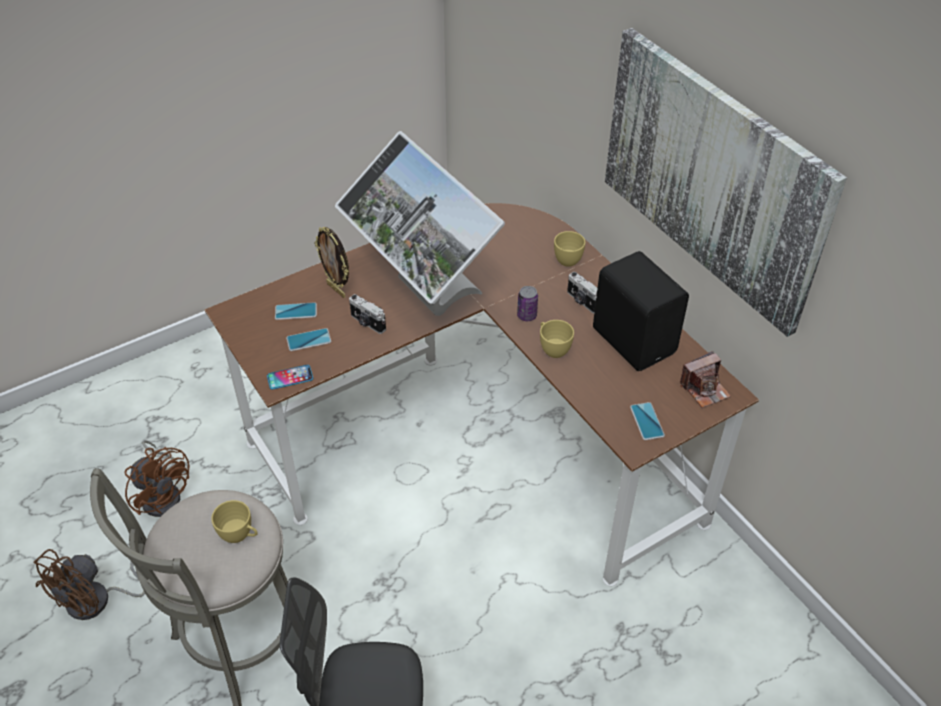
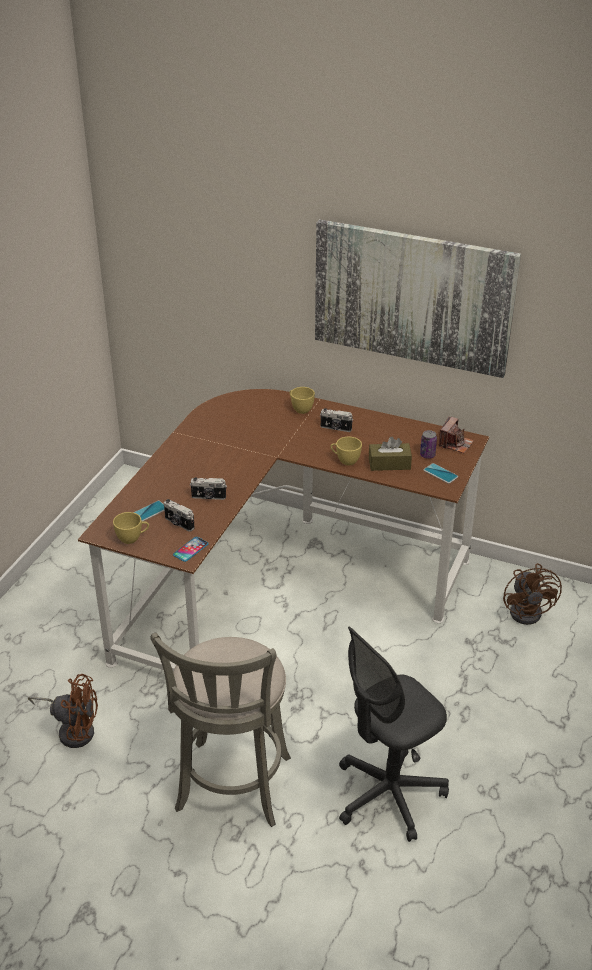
camera: 35 degrees left, 10 degrees down
(98, 600) = (93, 821): brown fan -> brown fan (529, 610)
(240, 535) = (245, 658): yellow cup -> yellow cup (132, 538)
(309, 340) = (178, 523): phone -> camera
(337, 290) = (164, 487): picture frame -> none
(423, 296) = (229, 466): monitor -> none
(527, 315) = (309, 450): can -> can (427, 455)
(598, 378) = (389, 464): none -> brown tissue box
(634, 339) = (389, 435): black speaker -> none

